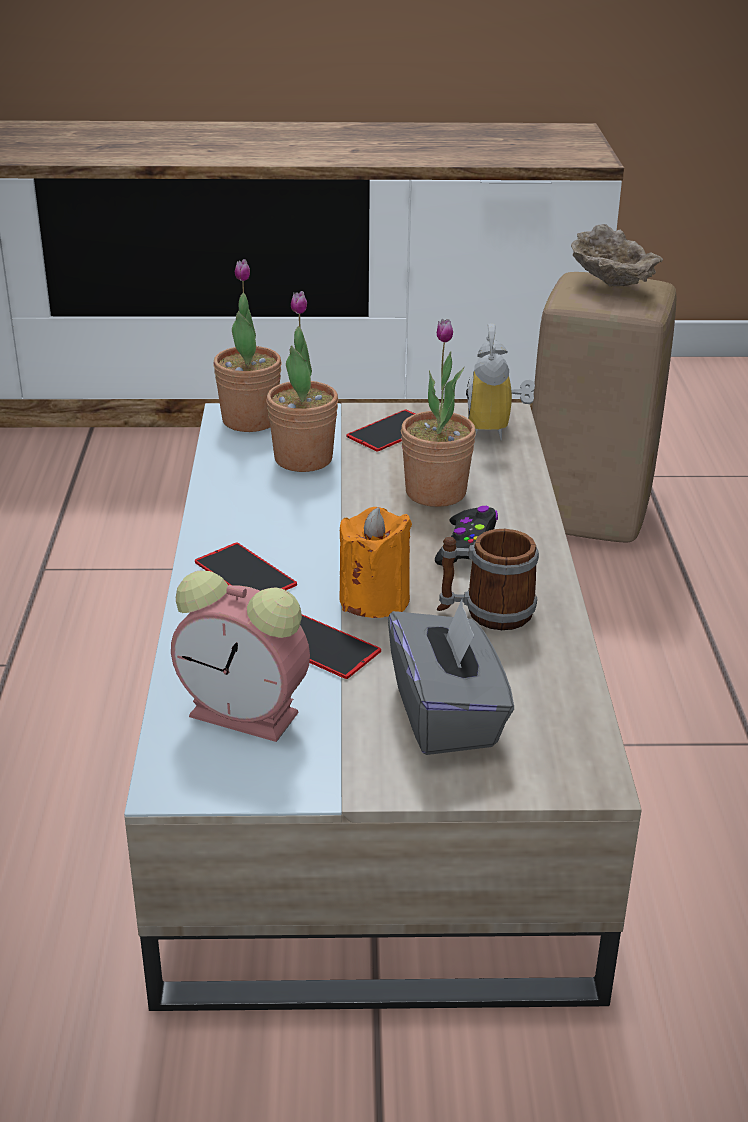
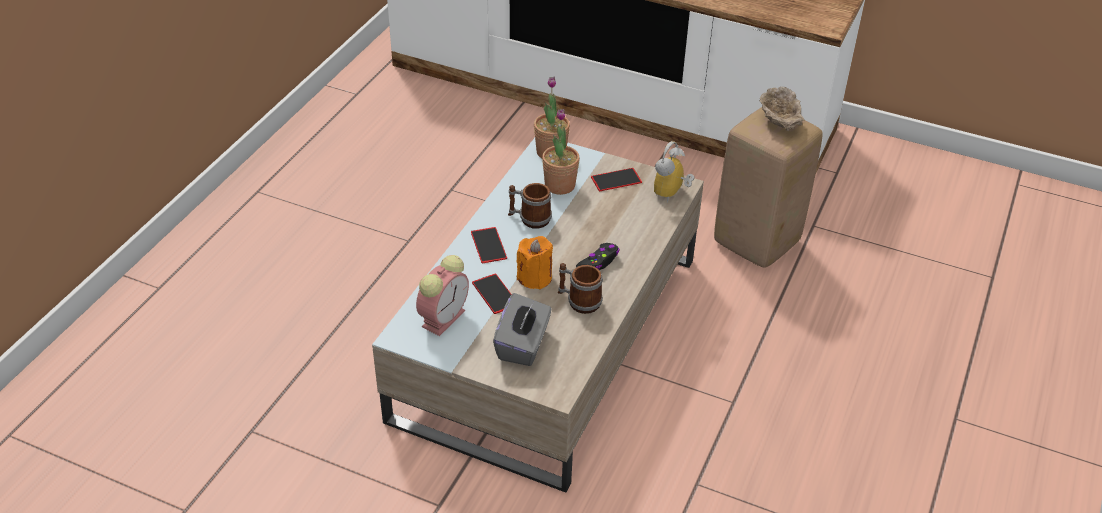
camera: 25 degrees right, 10 degrees up
(248, 715) = (444, 317): alarm clock -> alarm clock turned 105 degrees counterclockwise
(289, 516) = (529, 219): none -> mug
(435, 493) = (608, 226): potted plant -> none

